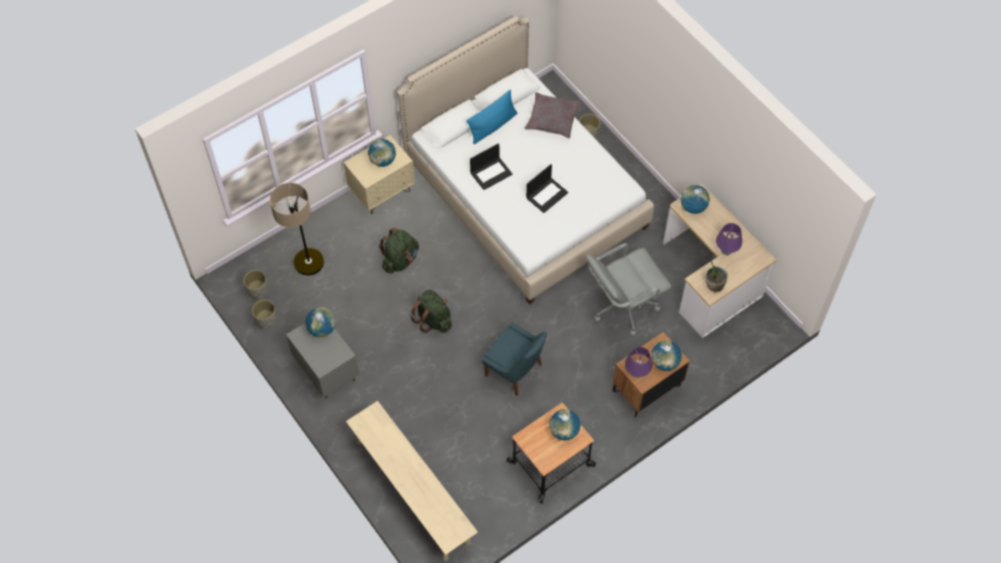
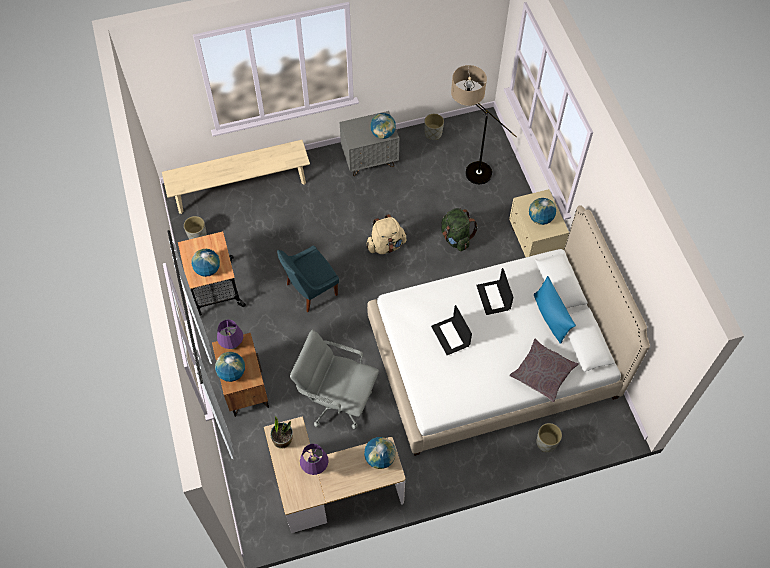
camera: 110 degrees right, 0 degrees up
(258, 291) = (463, 134): grey planter -> grey planter (198, 236)
(433, 319) = (386, 245): green backpack -> beige backpack
(623, 305) = (337, 400): grey office chair -> grey office chair turned 60 degrees counterclockwise

